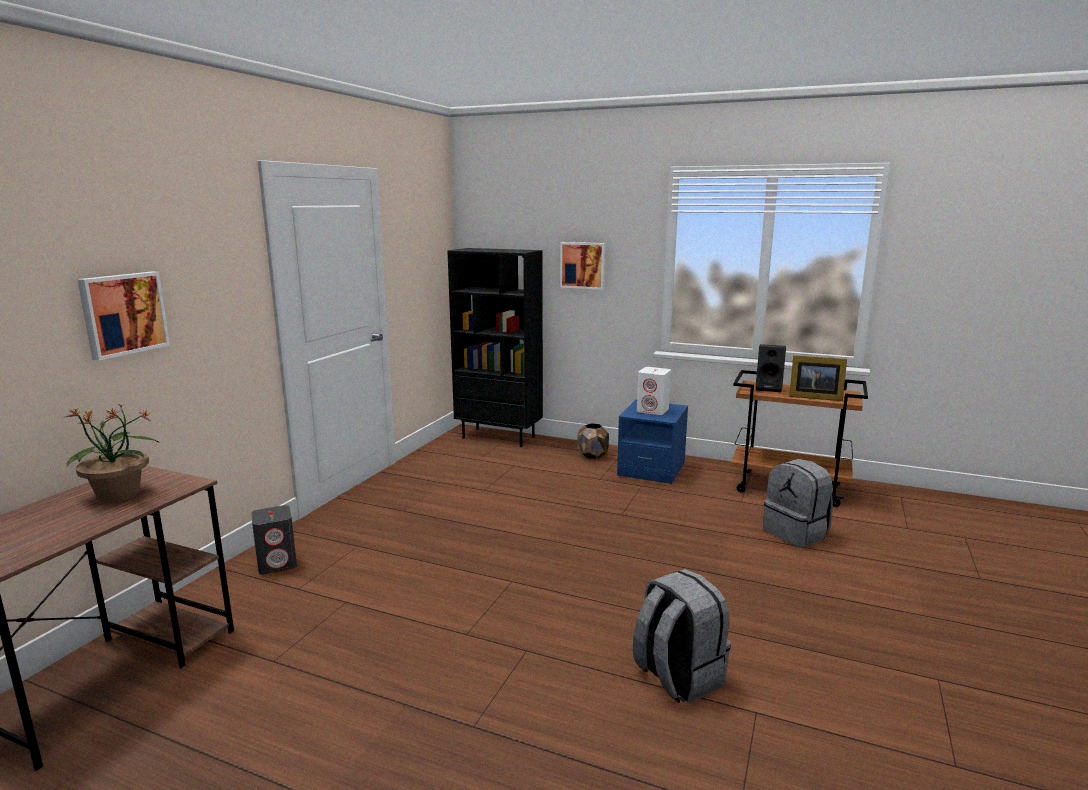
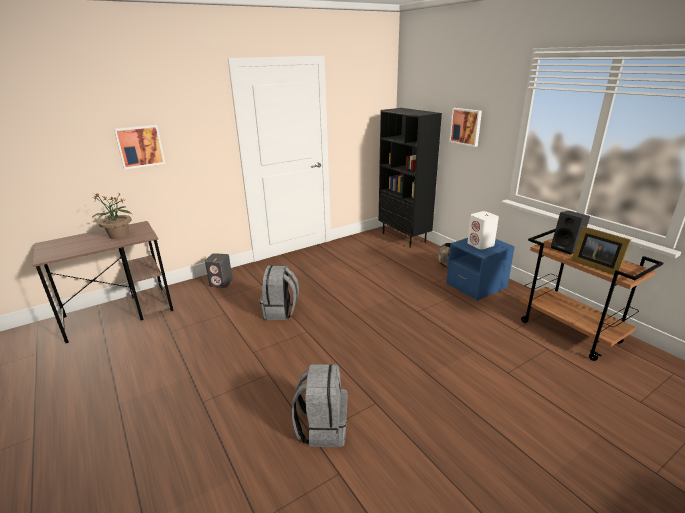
camera: 35 degrees right, 10 degrees up
(796, 533) = (528, 369): grey backpack -> grey backpack (280, 311)

